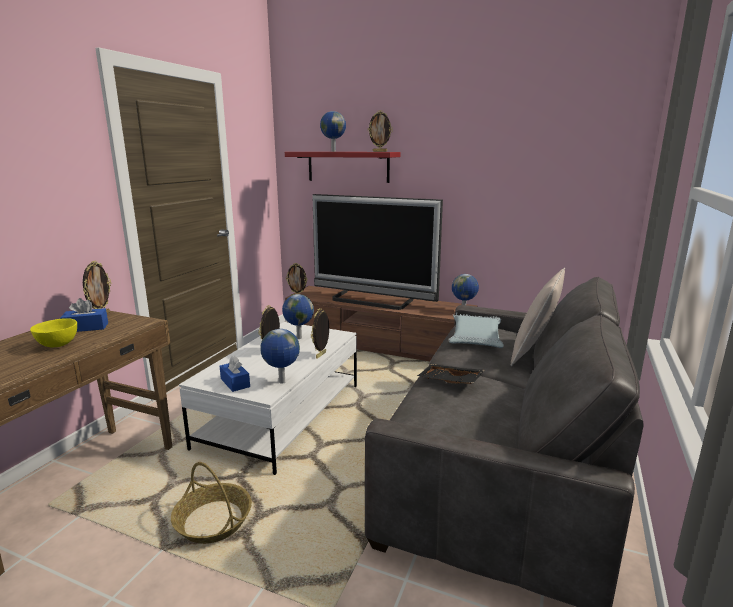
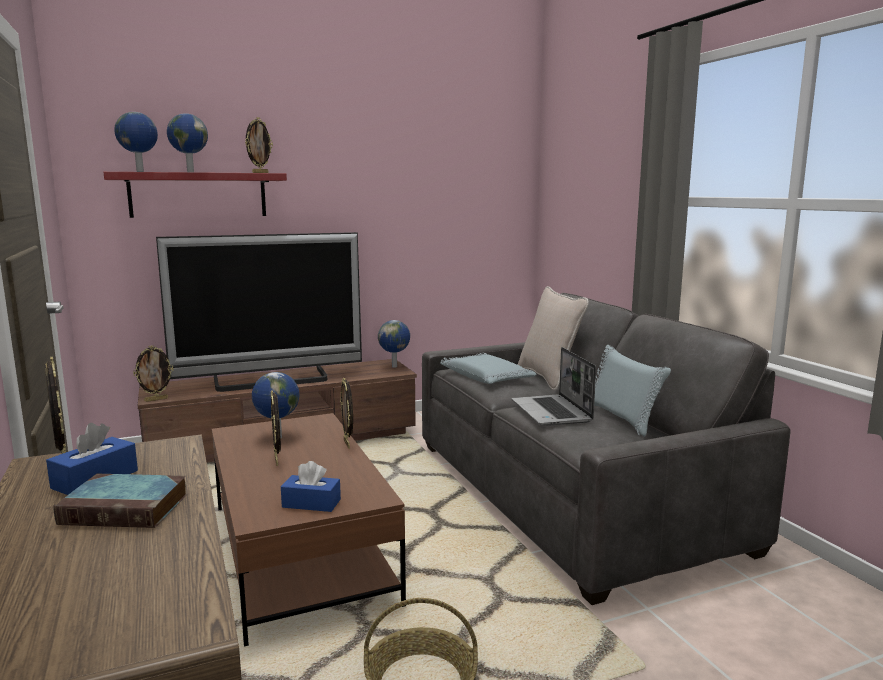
camera: 45 degrees left, 5 degrees down
(58, 345) = (128, 508): yellow bowl -> book
(282, 382) = (366, 481): globe -> globe (140, 171)
(282, 415) = (300, 553): white coffee table -> brown coffee table
(449, 381) = (552, 412): black tray -> laptop
(507, 410) = (622, 418): none -> blue pillow

